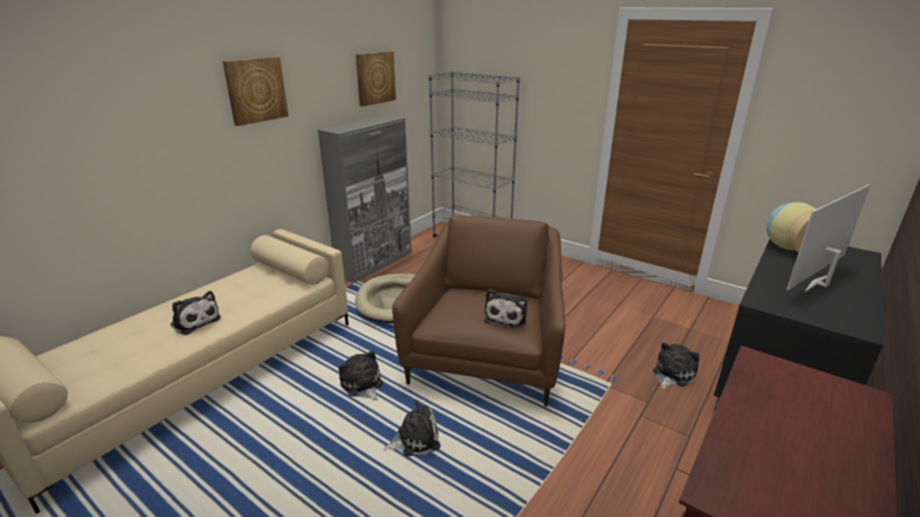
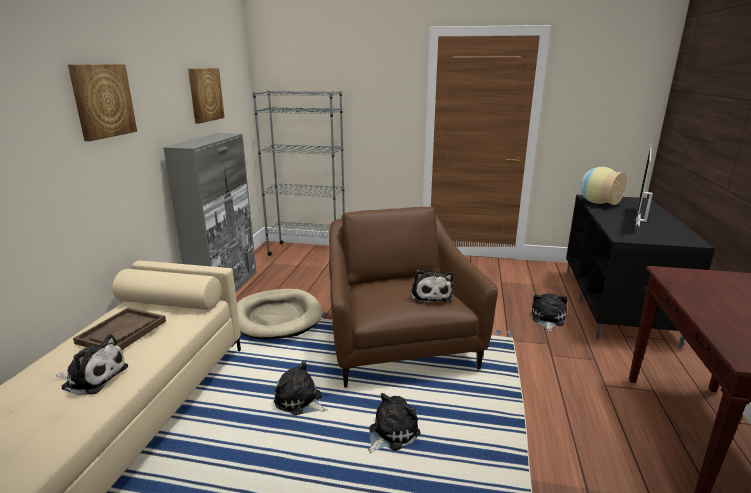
camera: 25 degrees left, 5 degrees down
(238, 289) = (122, 332): none -> brown tray

